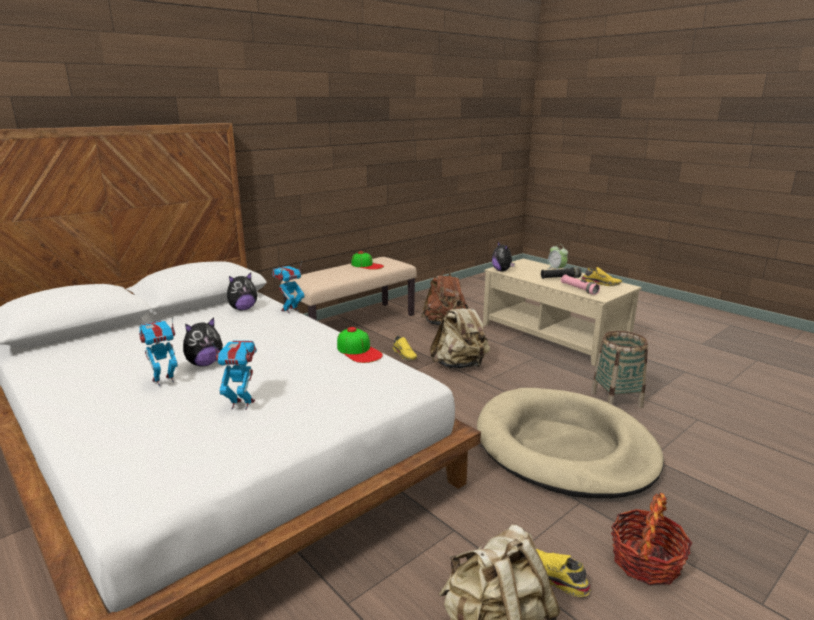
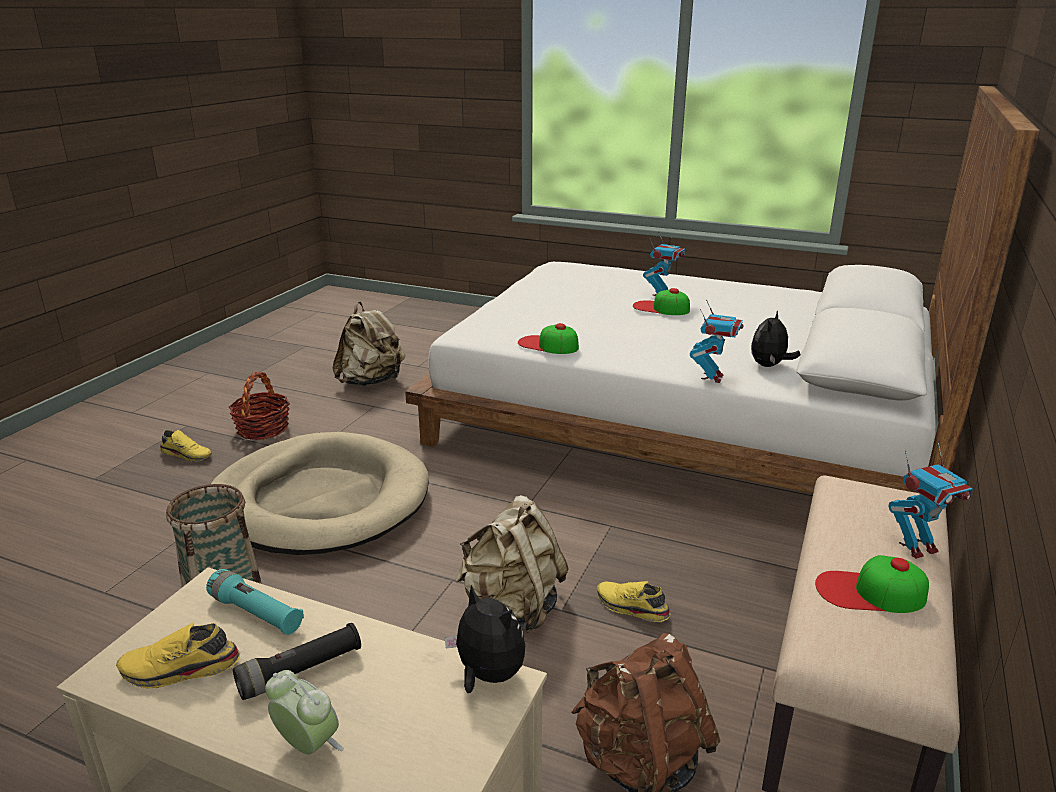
camera: 155 degrees right, 5 degrees up
(204, 363) = (661, 308): plush toy -> cap
(242, 404) = (578, 297): toy robot -> toy robot (917, 548)
(553, 578) = (336, 408): yellow shoe -> yellow shoe (188, 454)
(579, 289) = (256, 613): pink flashlight -> turquoise flashlight

